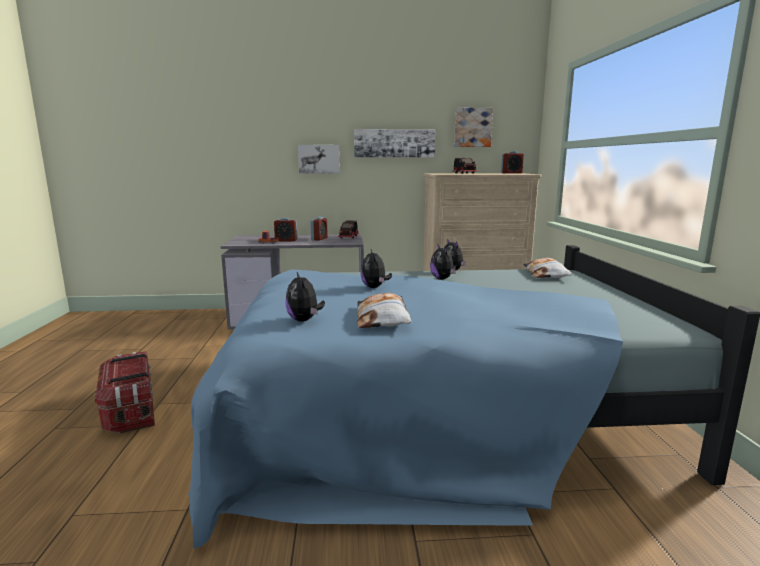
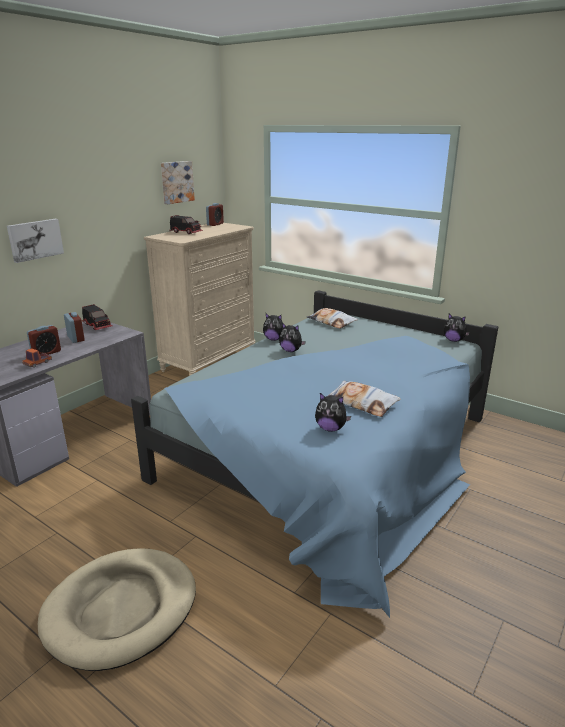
camera: 50 degrees left, 10 degrees up
(130, 410) = (121, 610): storage box -> beige dog bed
(375, 287) = (285, 379): plush toy -> plush toy (454, 340)
(394, 143) = (111, 208): picture -> none

